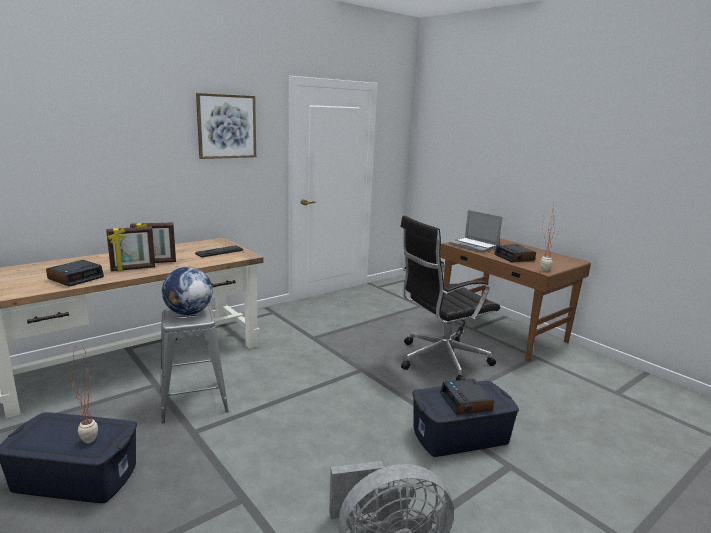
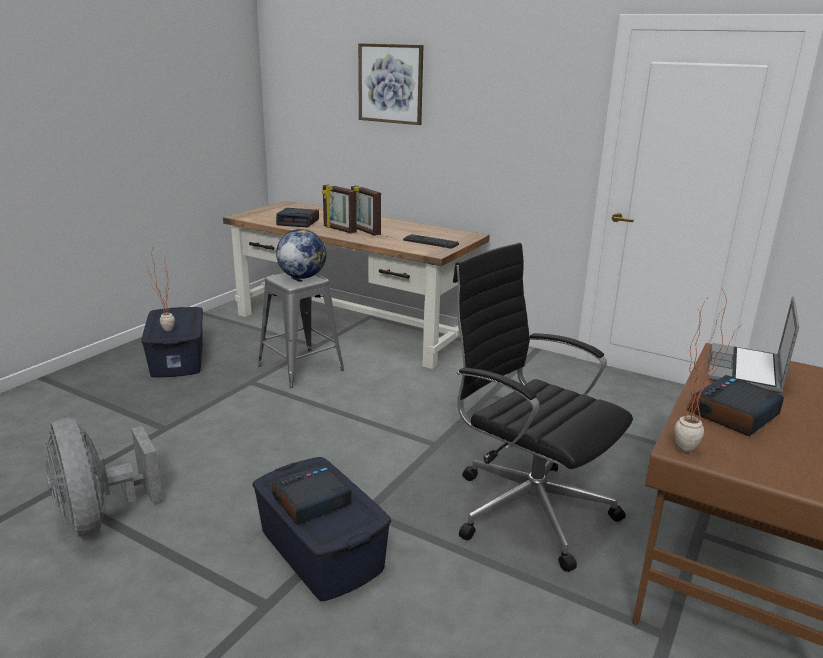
camera: 70 degrees right, 5 degrees up
(226, 126) = (512, 91): picture -> picture (390, 83)

